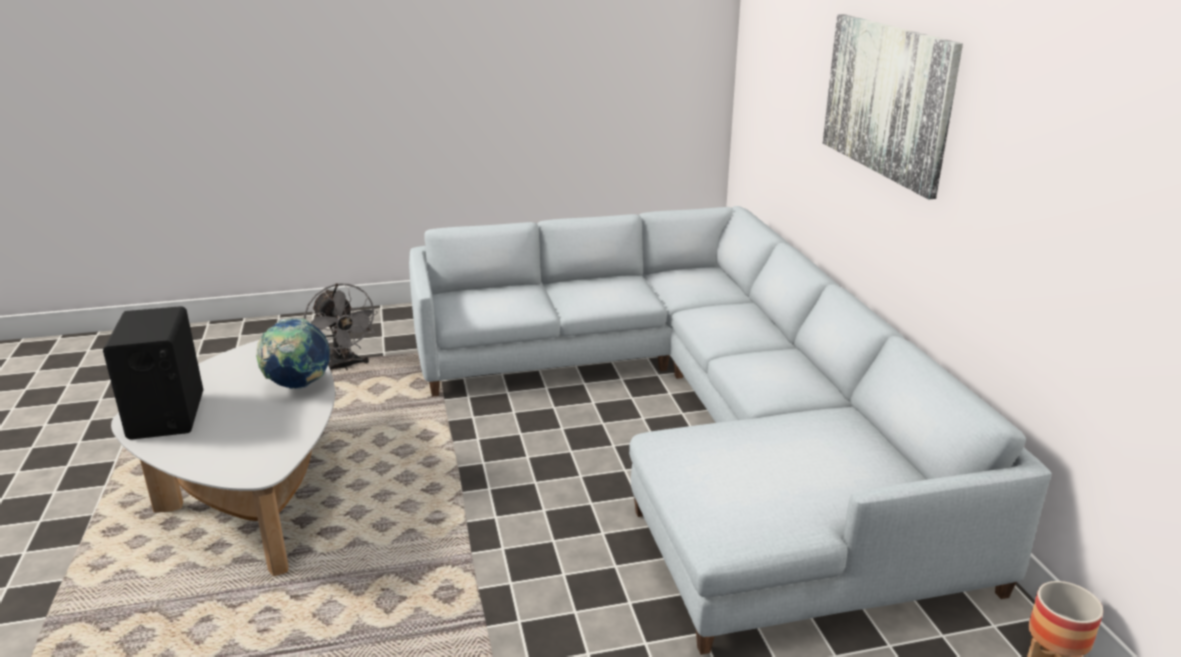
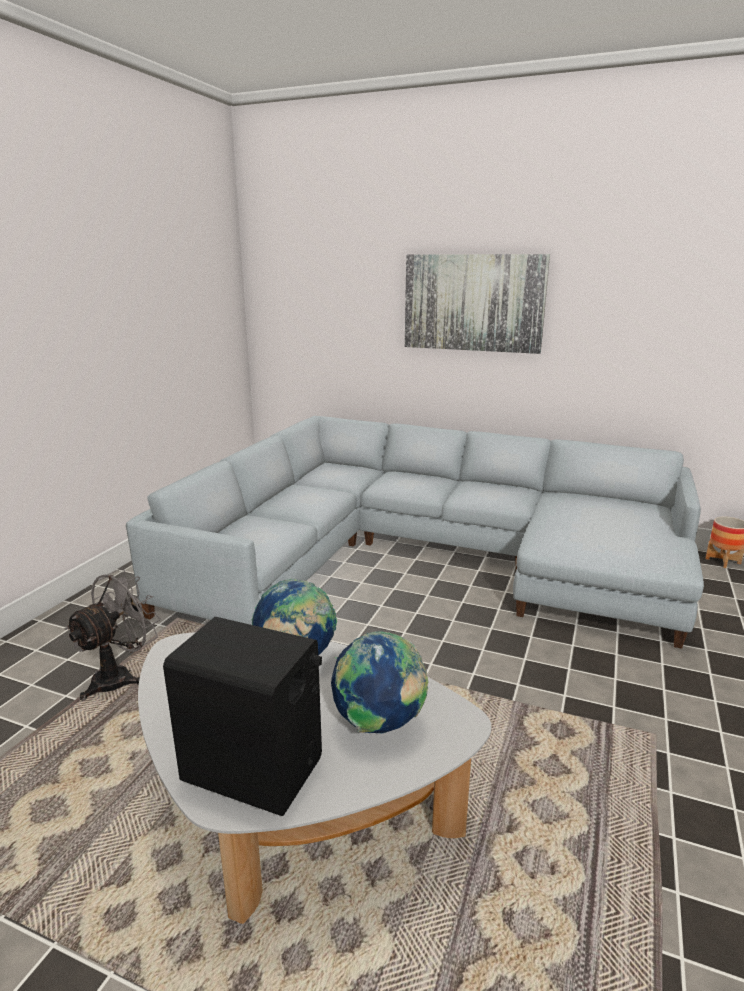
camera: 55 degrees left, 5 degrees down
(239, 441) = (379, 723): none -> globe
(344, 366) = (120, 677): grey fan -> grey fan turned 60 degrees counterclockwise

